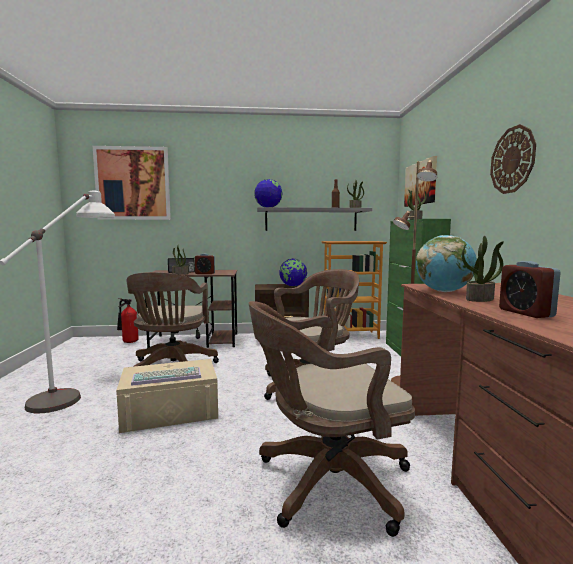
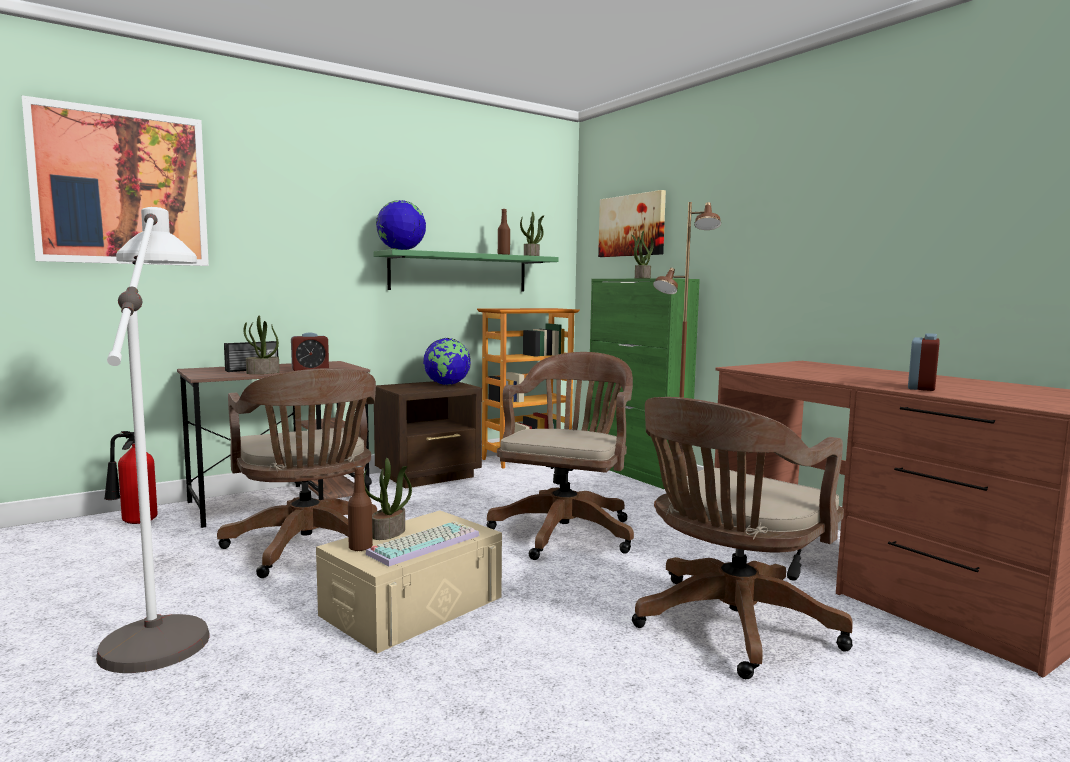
camera: 30 degrees left, 0 degrees up
(139, 372) = (360, 547): none -> brown bottle
(311, 219) = (459, 272): grey shelf -> green shelf
(444, 291) = (790, 373): globe -> none
(480, 299) = (847, 378): potted plant -> potted plant (388, 533)
(512, 160) = (804, 213): wall clock -> none
(525, 313) = (921, 387): alarm clock -> alarm clock turned 105 degrees counterclockwise

